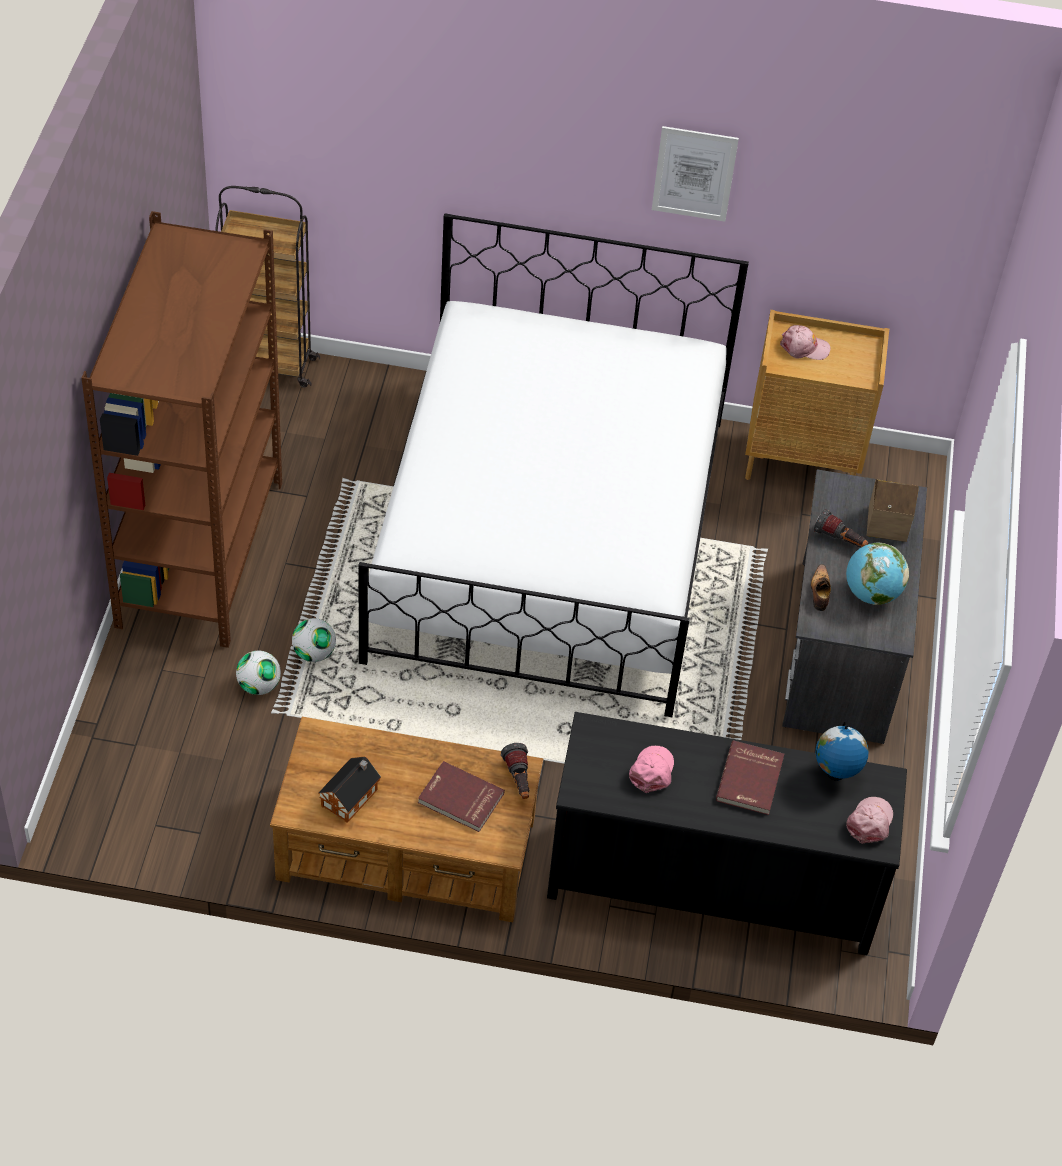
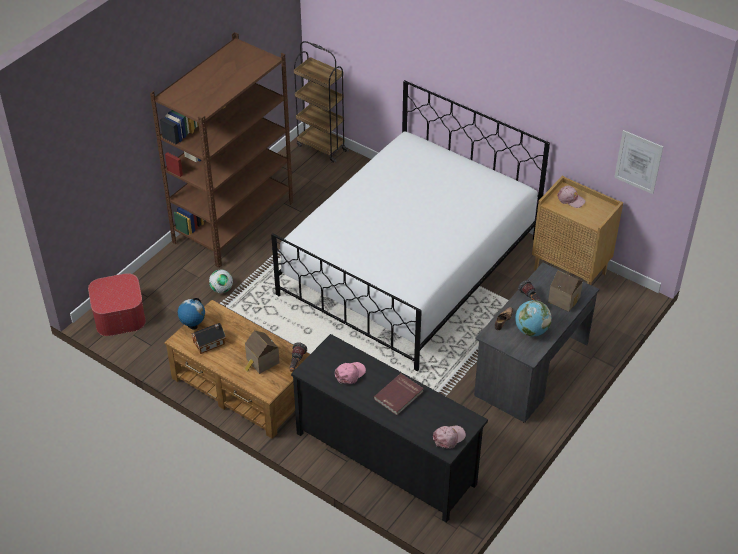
camera: 30 degrees right, 5 degrees down
(106, 798) = (119, 315): none -> ottoman
(314, 653) = (257, 283): football -> none
(460, 799) = (261, 362): red book -> toy house
(694, 173) = (524, 83): picture -> picture (638, 162)
(835, 774) = (446, 408): globe -> globe (193, 326)

